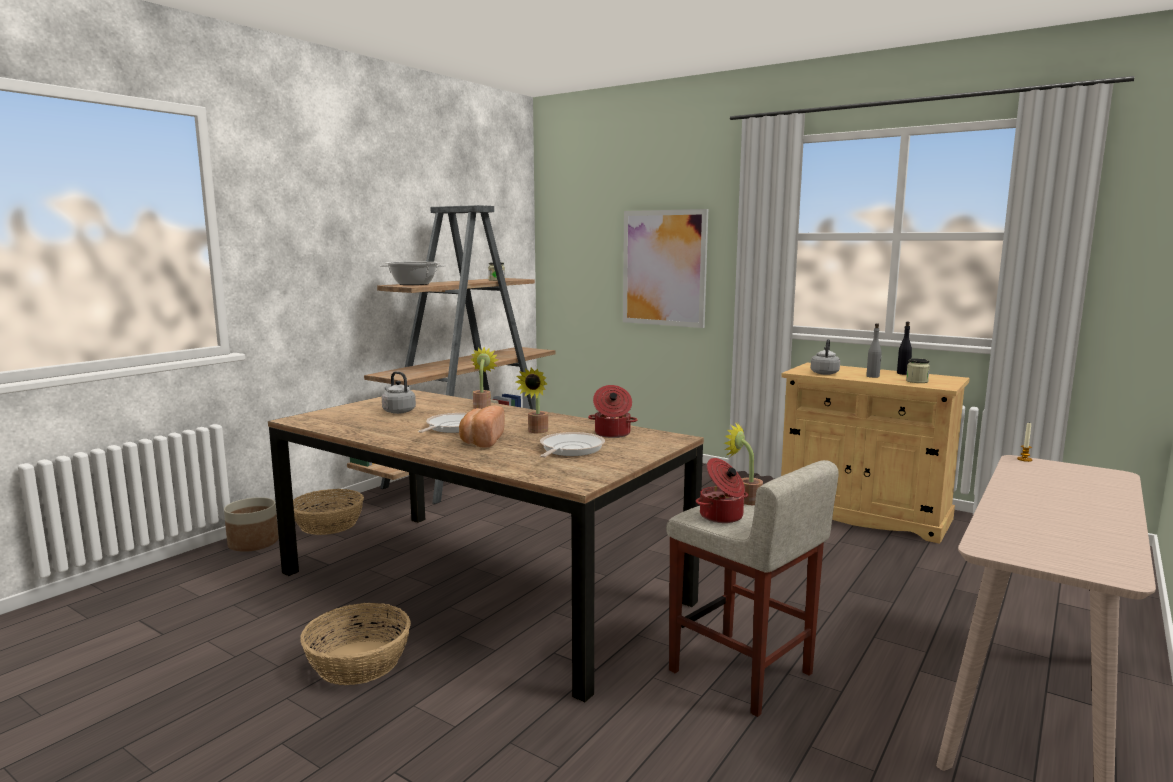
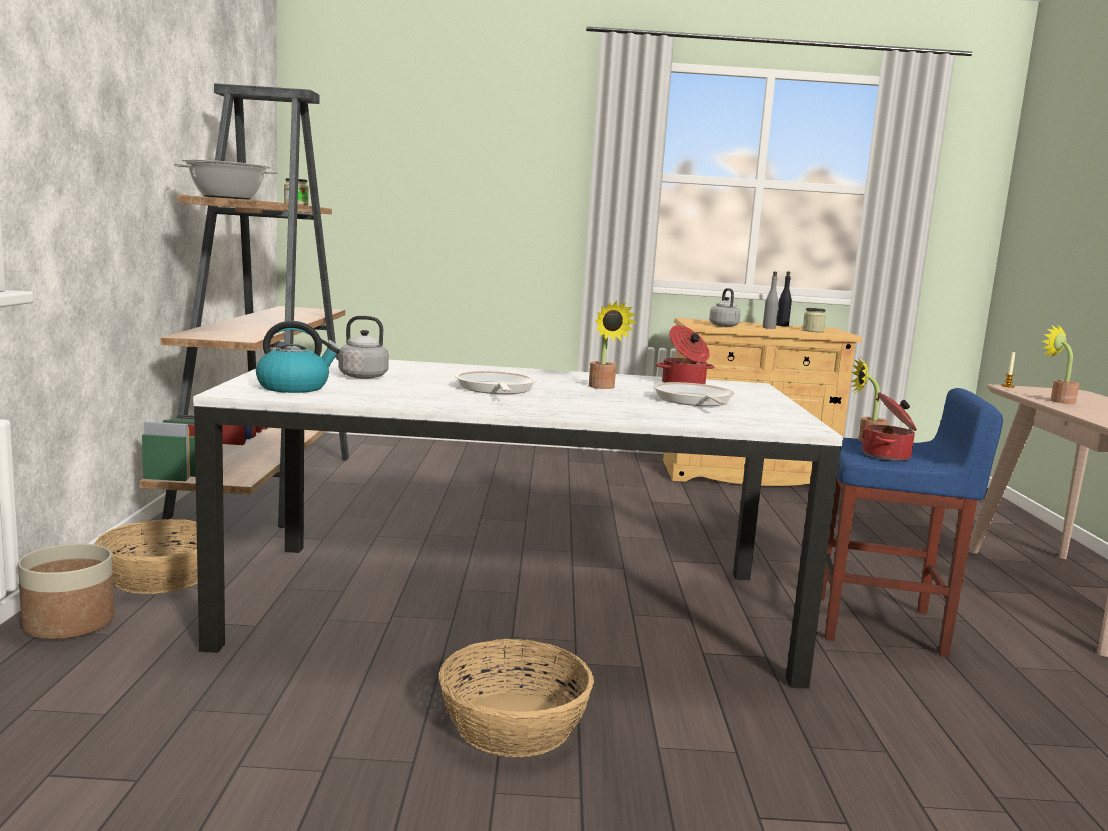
camera: 35 degrees left, 0 degrees up
(334, 418) = (294, 387): none -> kettle
(479, 587) = (510, 608): brown dining table -> white dining table
(481, 441) = (576, 399): bread -> none
(483, 406) = (453, 367): potted plant -> potted plant (1058, 401)
(664, 268) = (484, 206): picture -> none
(742, 673) = (880, 625): beige stool -> blue stool

